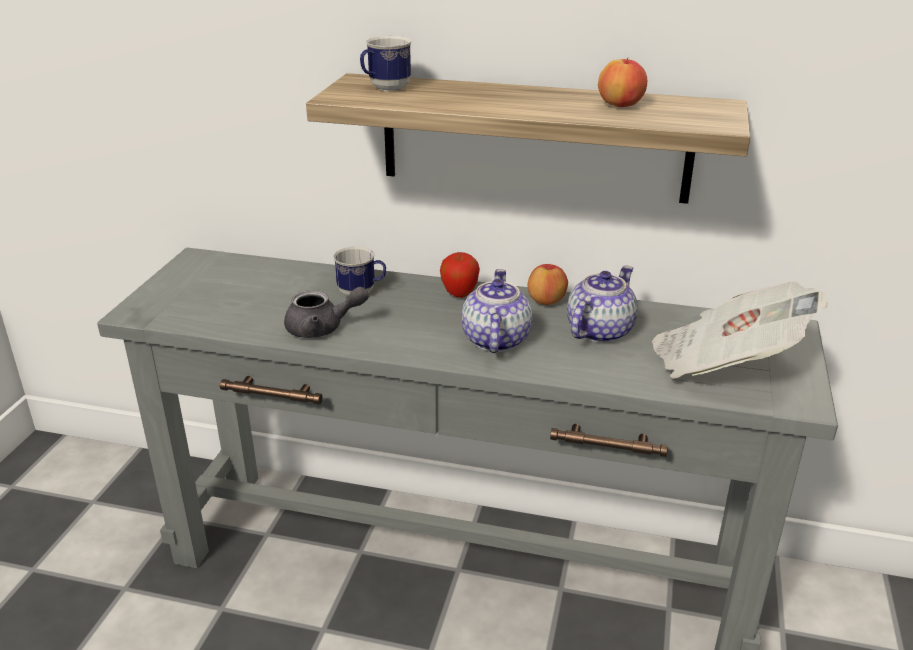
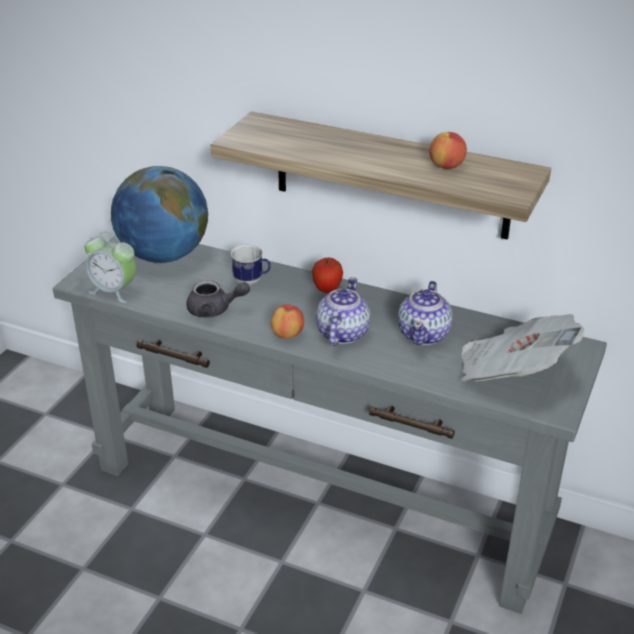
camera: 10 degrees right, 5 degrees up
(182, 319) = (114, 291): none -> alarm clock
(241, 274) = (164, 255): none -> globe
(385, 89) = (273, 133): mug -> none
(546, 301) = (393, 303): apple -> apple (287, 334)
(598, 331) = (424, 334): teapot -> teapot turned 150 degrees clockwise

